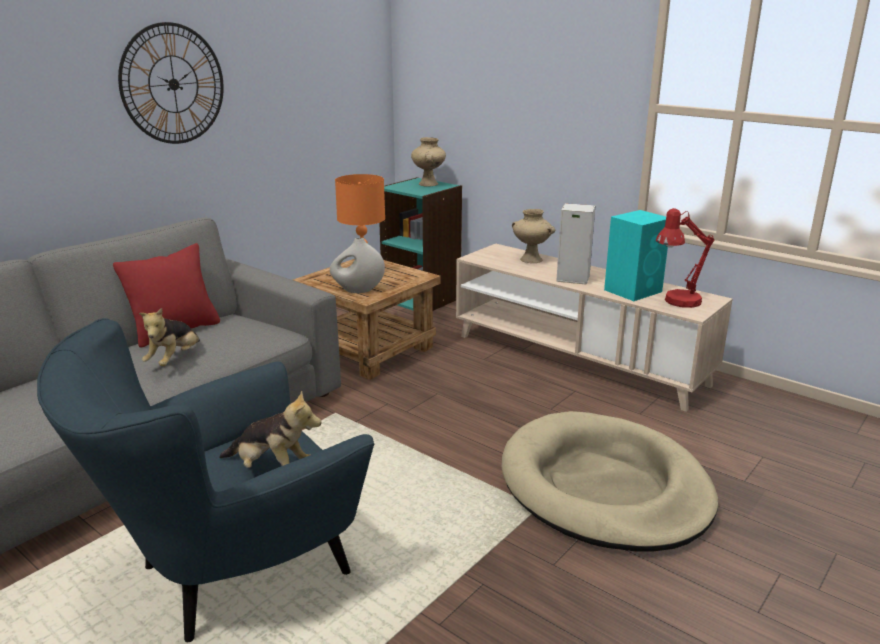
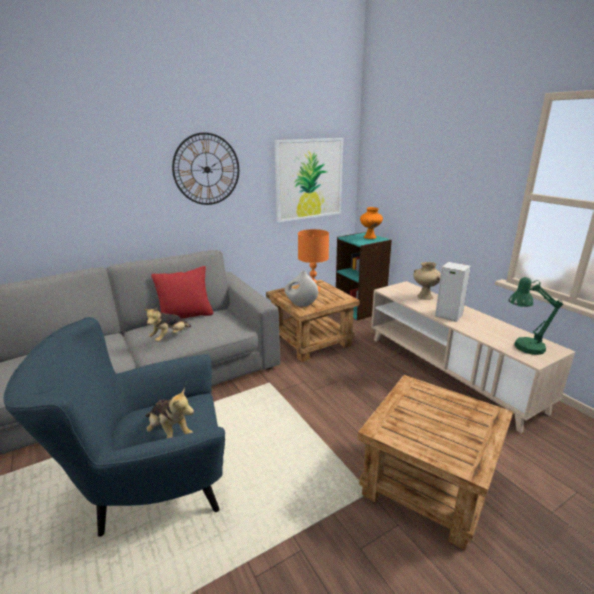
camera: 20 degrees right, 0 degrees up
(326, 97) = (309, 179): none -> picture
(429, 184) = (370, 237): beige vase -> orange vase
(604, 487) = (428, 487): beige dog bed -> brown side table
(634, 290) = (492, 332): turquoise speaker -> none
(676, 302) = (523, 348): red table lamp -> green table lamp

